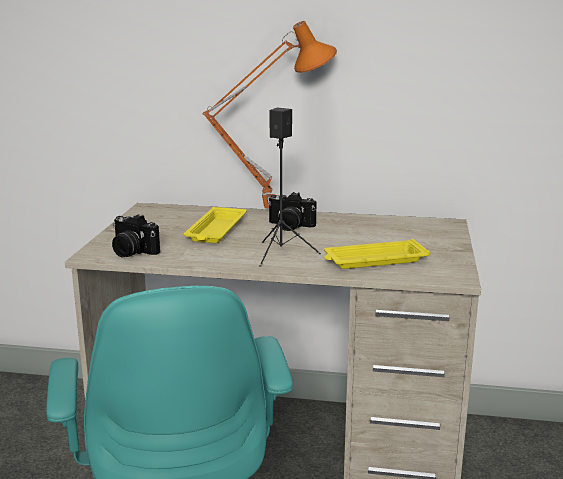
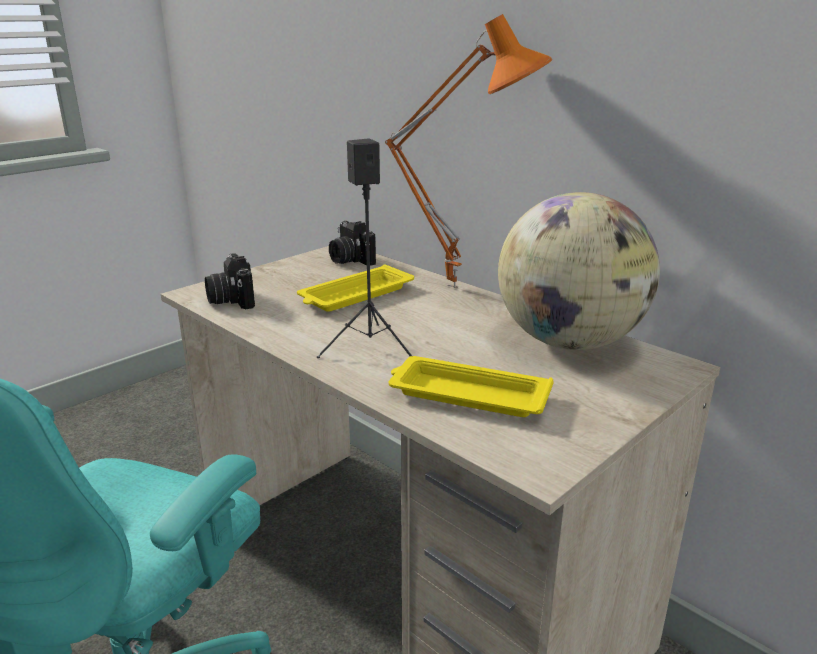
camera: 35 degrees right, 5 degrees up
(289, 226) = (445, 312): camera -> camera (349, 260)
(383, 225) = (569, 342): none -> globe

